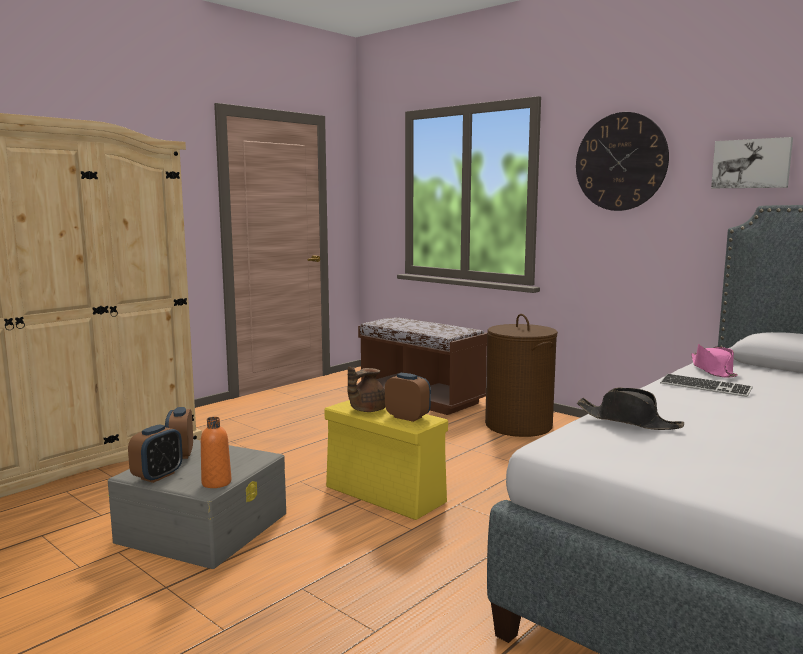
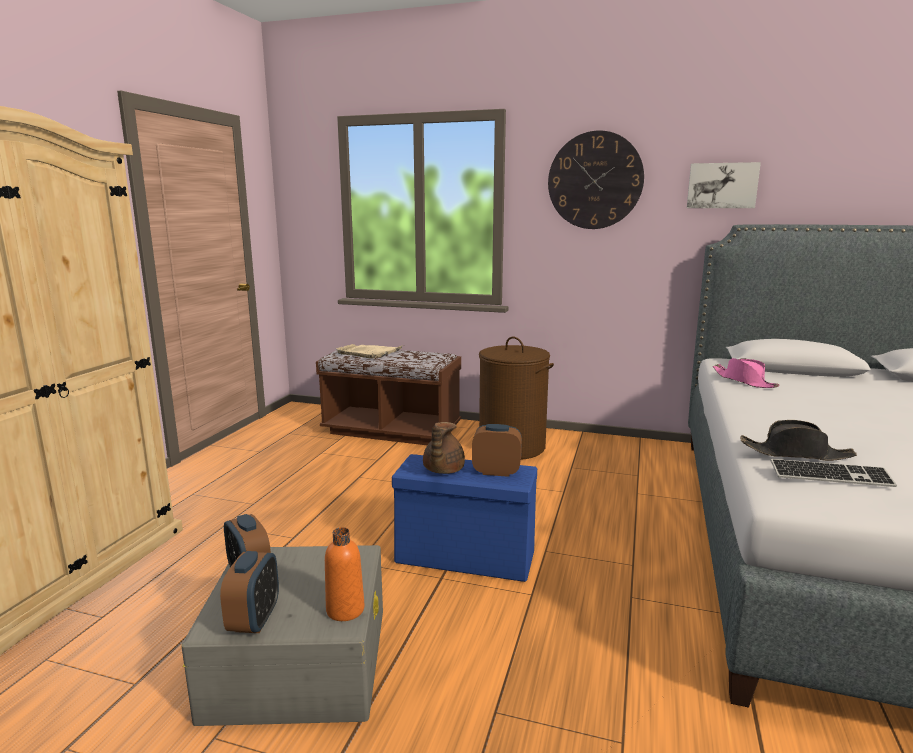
camera: 25 degrees left, 5 degrees up
(383, 494) = (463, 557): yellow storage box -> blue storage box
(405, 322) = (369, 352): none -> beige tray
(705, 387) = (772, 401): keyboard -> keyboard (830, 476)

